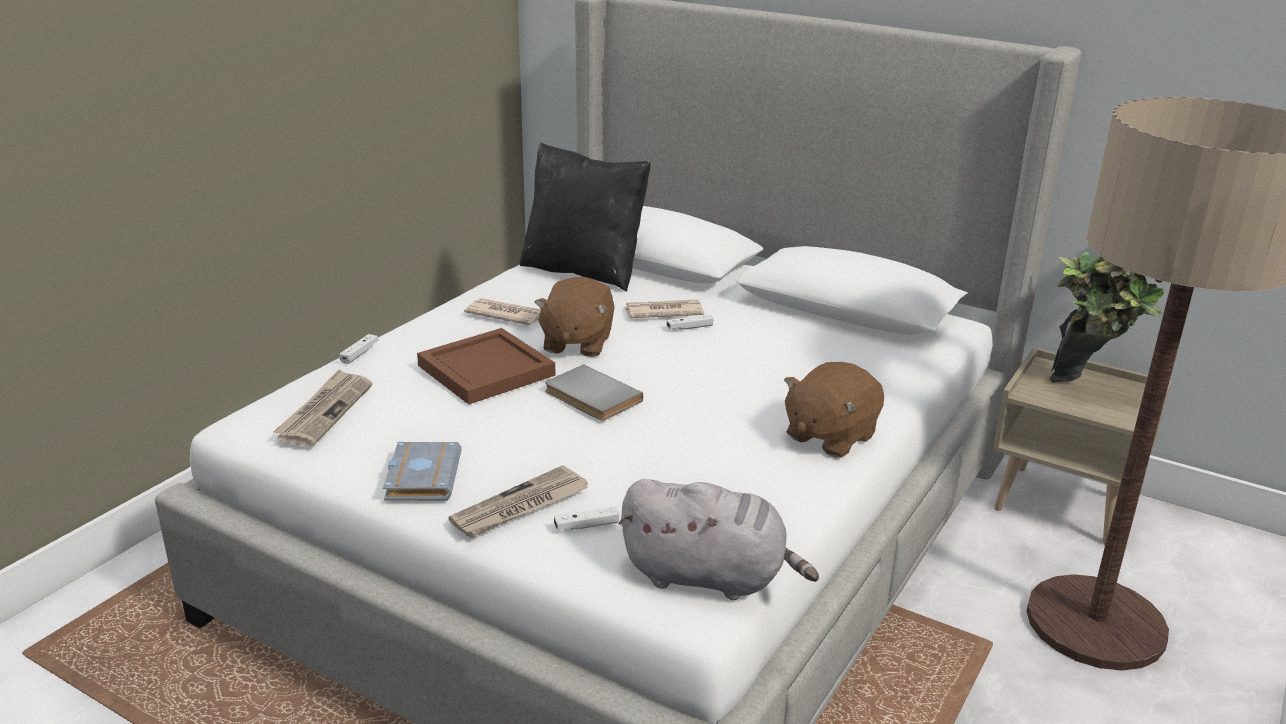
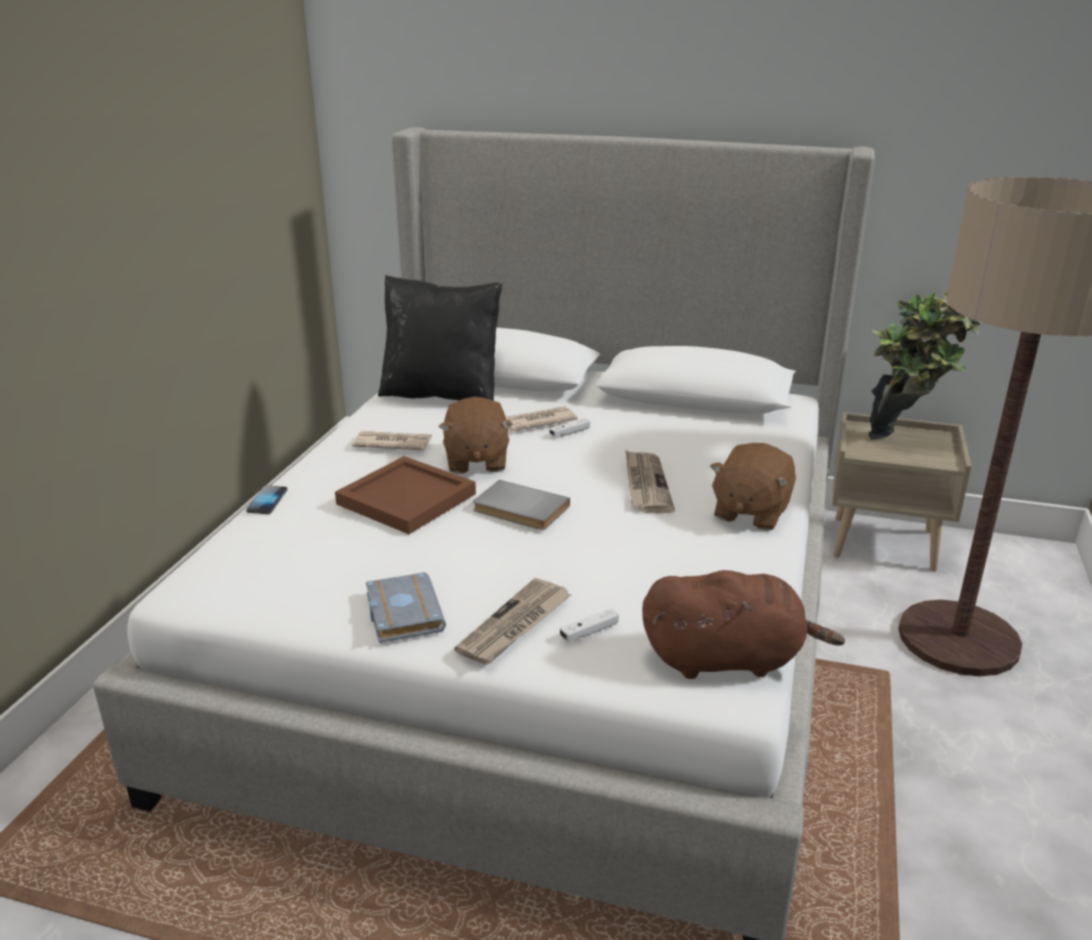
camera: 15 degrees left, 0 degrees up
(325, 411) = (266, 563): newspaper -> newspaper (645, 484)
(359, 353) = (267, 501): white game controller -> phone
(710, 577) = (728, 659): grey plush toy -> brown plush toy

